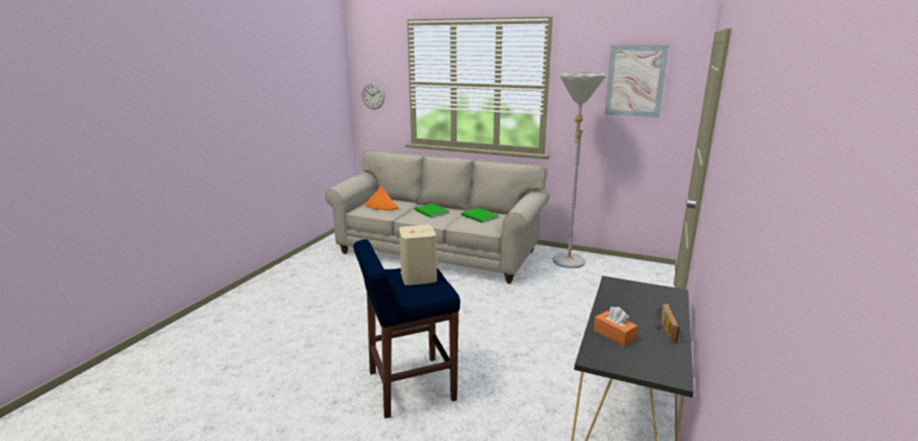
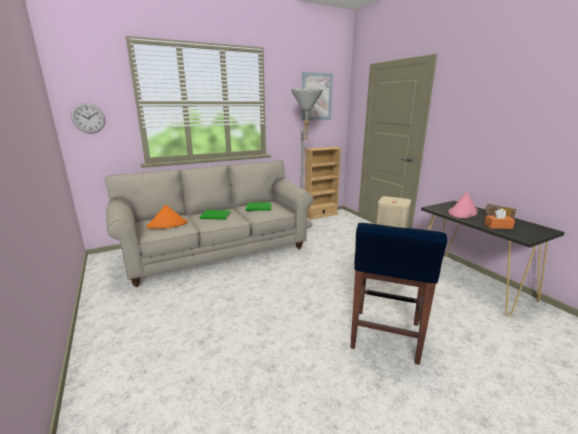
camera: 50 degrees left, 0 degrees up
(621, 261) = (321, 215): none -> beige bookcase
(633, 303) = (463, 212): none -> pink hat

